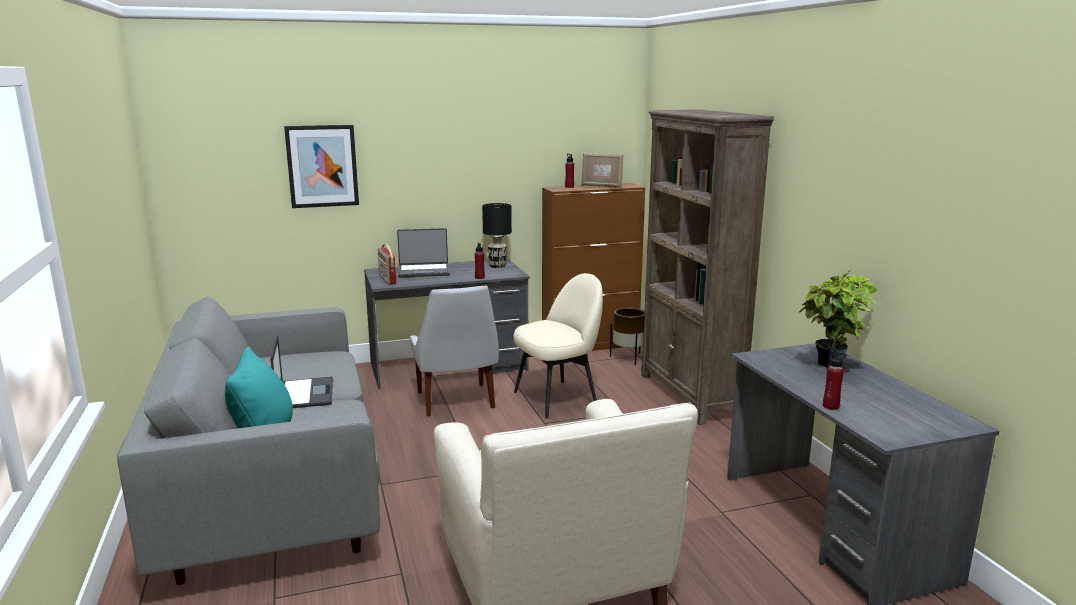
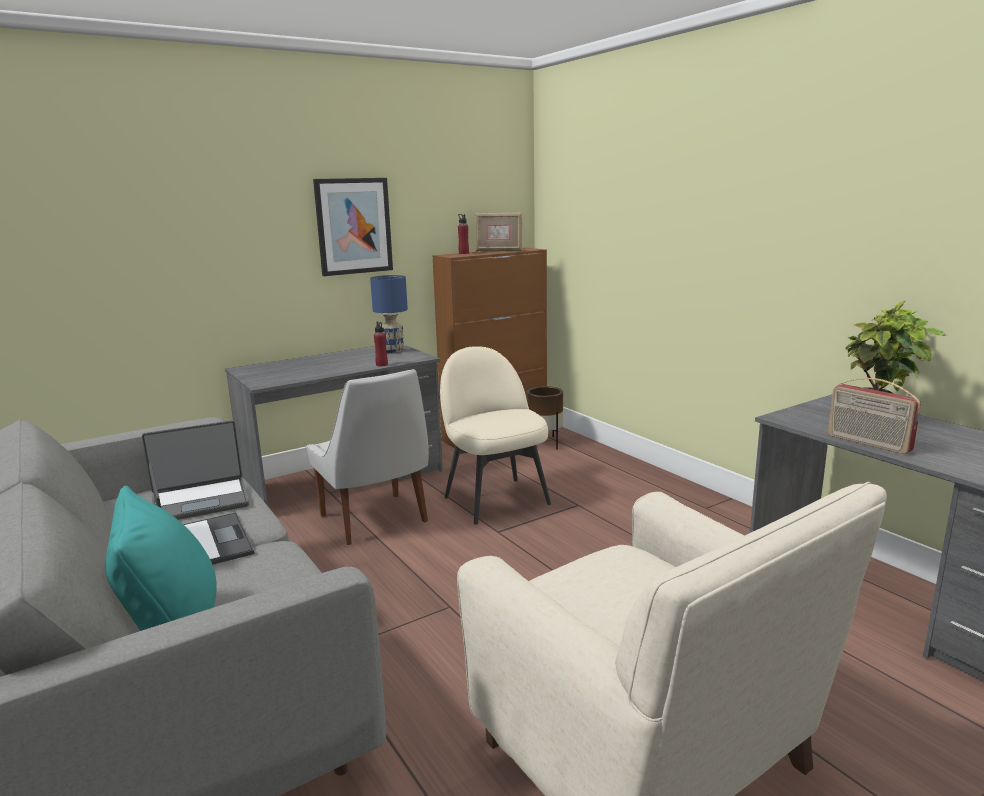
camera: 15 degrees left, 0 degrees up
(322, 166) = (159, 236): picture -> picture (353, 226)
(387, 279) = (264, 377): radio -> radio (868, 443)
(424, 271) = (306, 364): laptop -> laptop (200, 501)
(497, 266) = (393, 351): black table lamp -> blue table lamp
(557, 398) = (495, 499): beige chair -> beige chair turned 75 degrees counterclockwise
(690, 395) = (637, 475): brown bookcase -> none
(831, 406) = (938, 464): red bottle -> none

